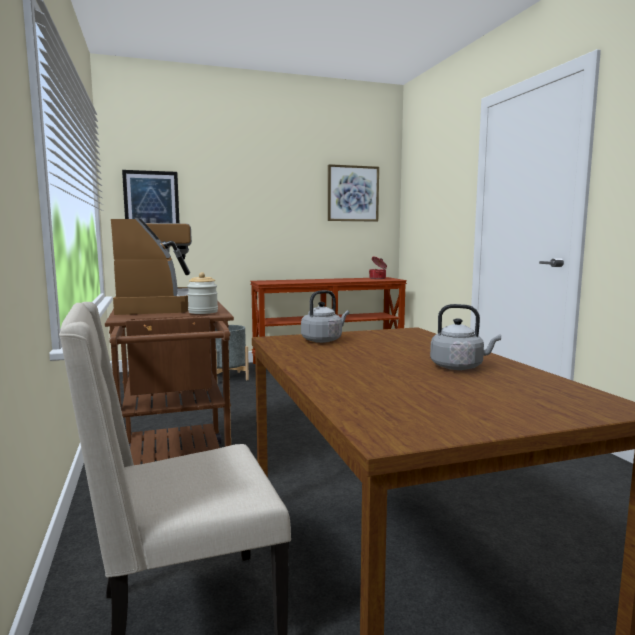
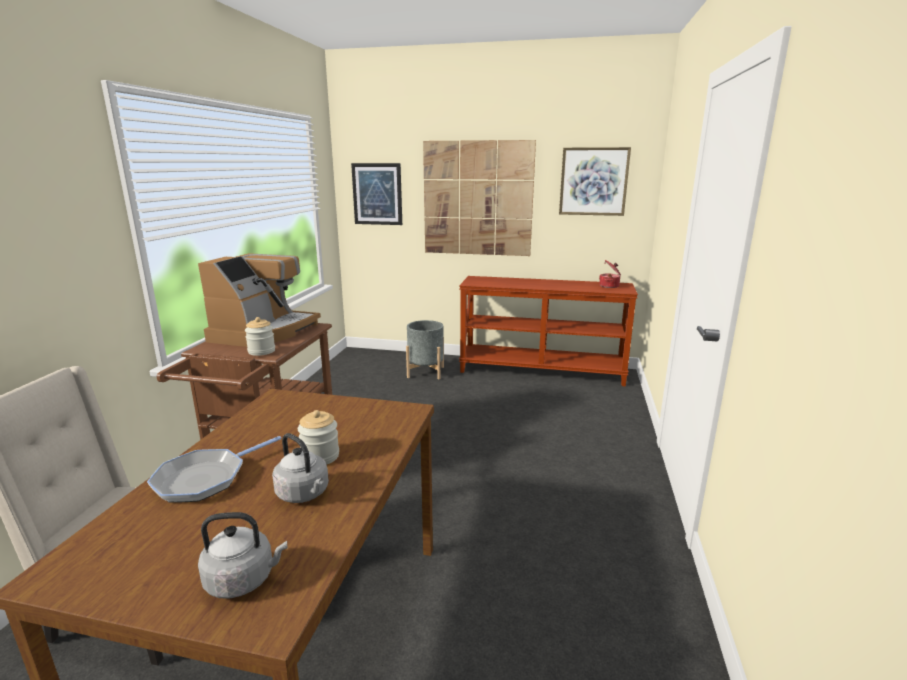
camera: 30 degrees right, 10 degrees up
(255, 207) = (477, 199): none -> picture
(323, 340) = (304, 409): grey kettle -> grey kettle (244, 580)
(355, 376) = (205, 479): none -> frying pan
(413, 353) = (320, 456): none -> jar

